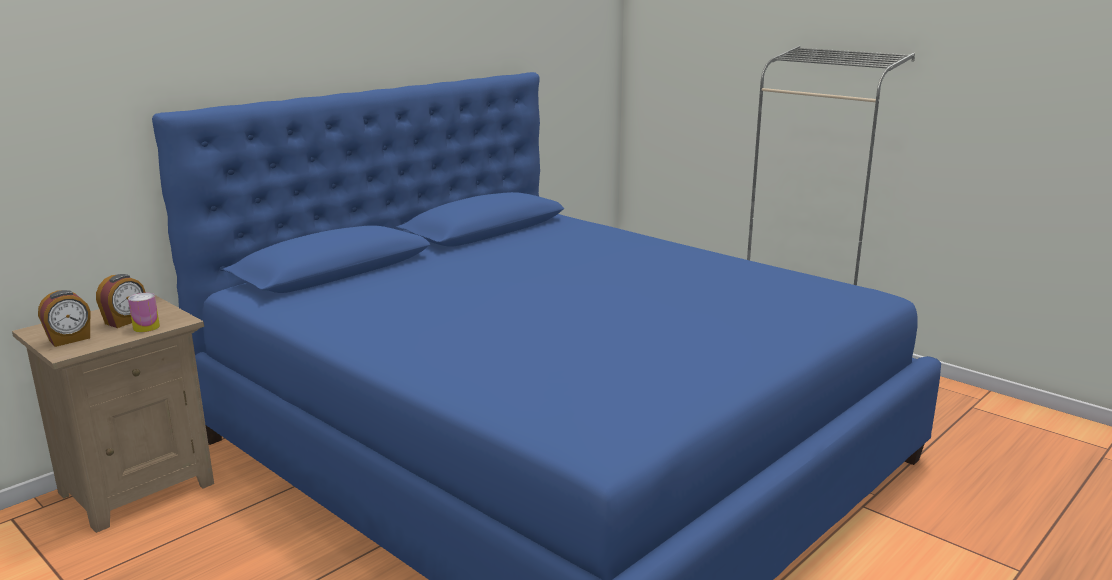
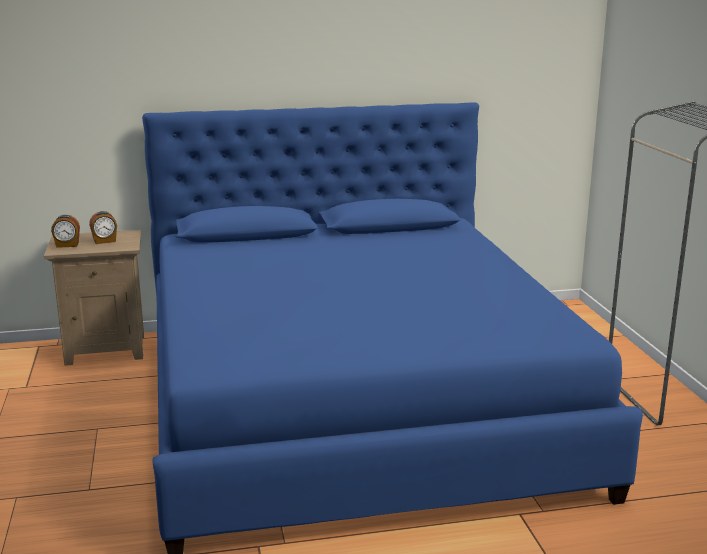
camera: 35 degrees right, 0 degrees up
(146, 327) = (108, 247): can -> none

